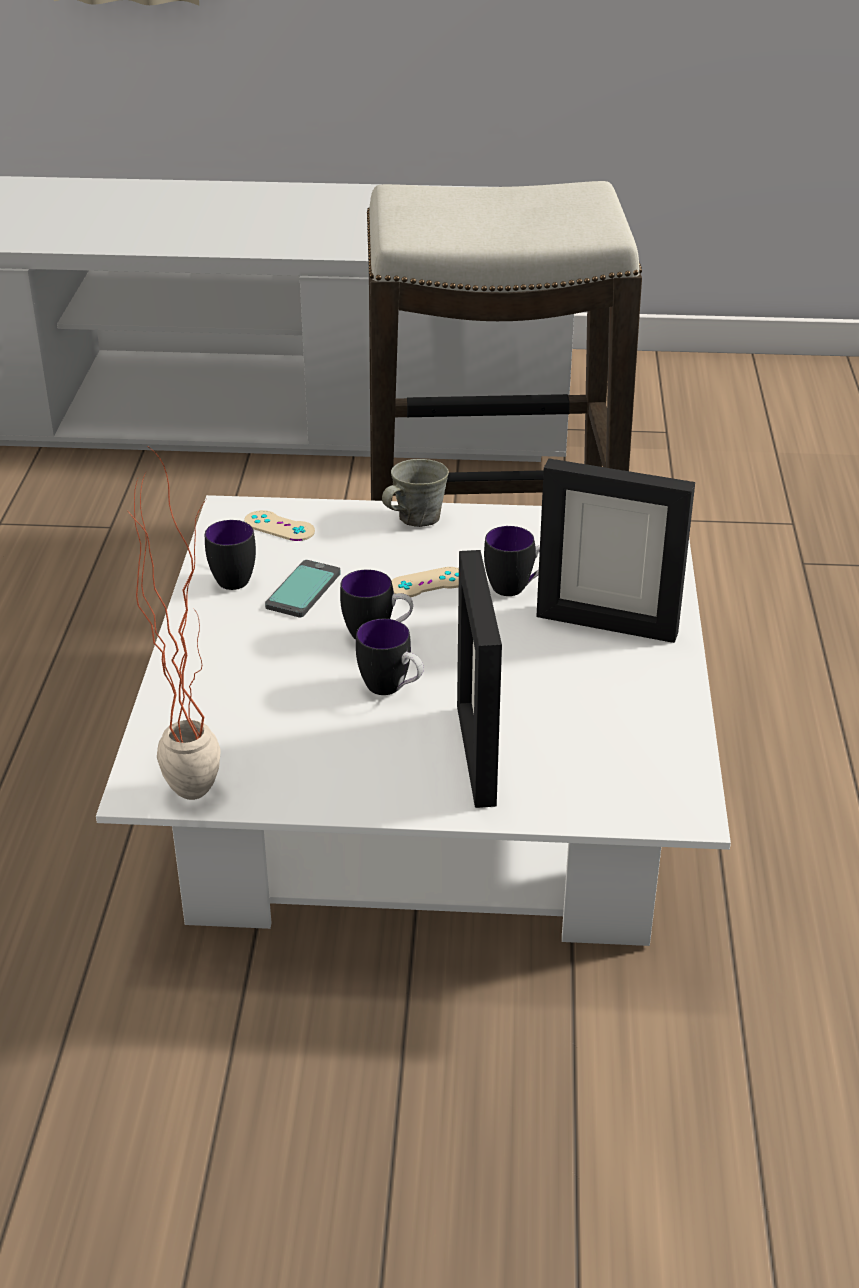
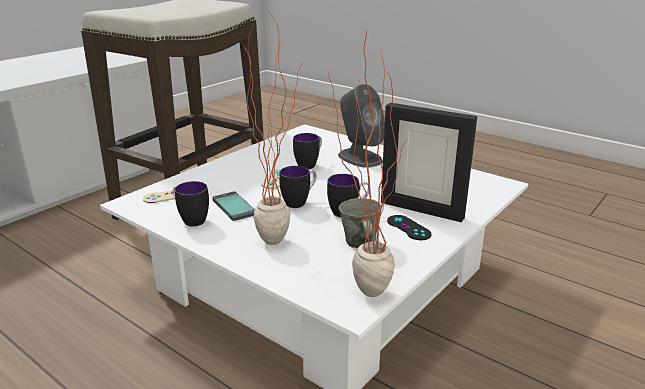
camera: 55 degrees left, 10 degrees down
(261, 664) = (281, 237): none -> potted plant
(401, 762) = (408, 228): none -> black game controller
(416, 519) = (221, 166): grey mug -> grey mug (360, 243)
(607, 623) = (359, 157): picture frame -> grey speaker

